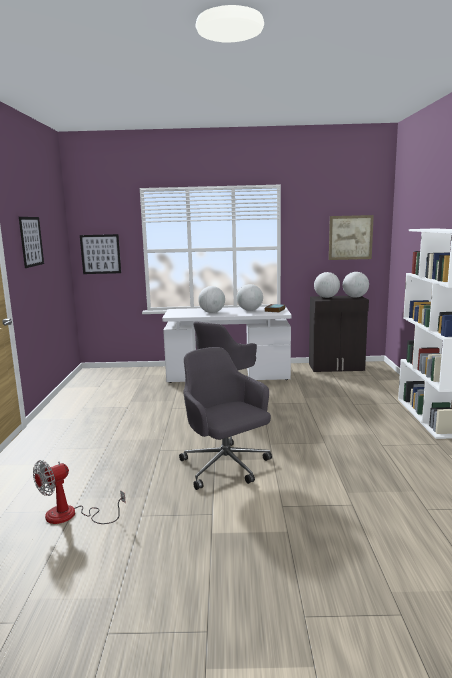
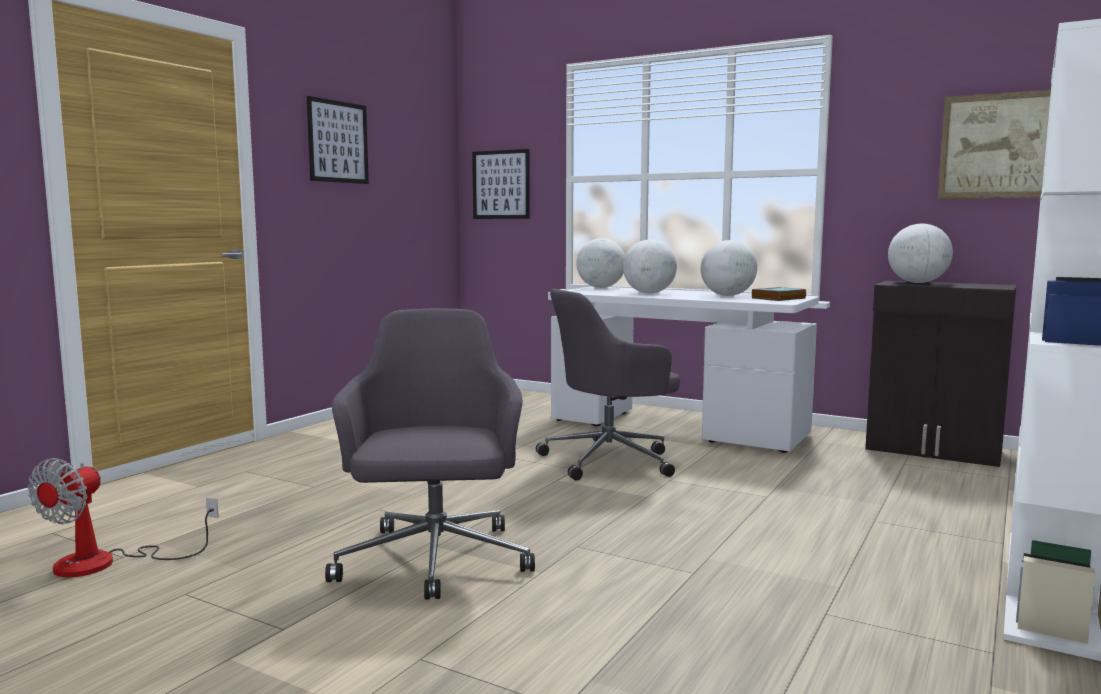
camera: 30 degrees right, 5 degrees down
(71, 516) = (107, 563): fan -> fan turned 60 degrees counterclockwise
(355, 297) = (991, 285): globe -> globe (600, 287)

